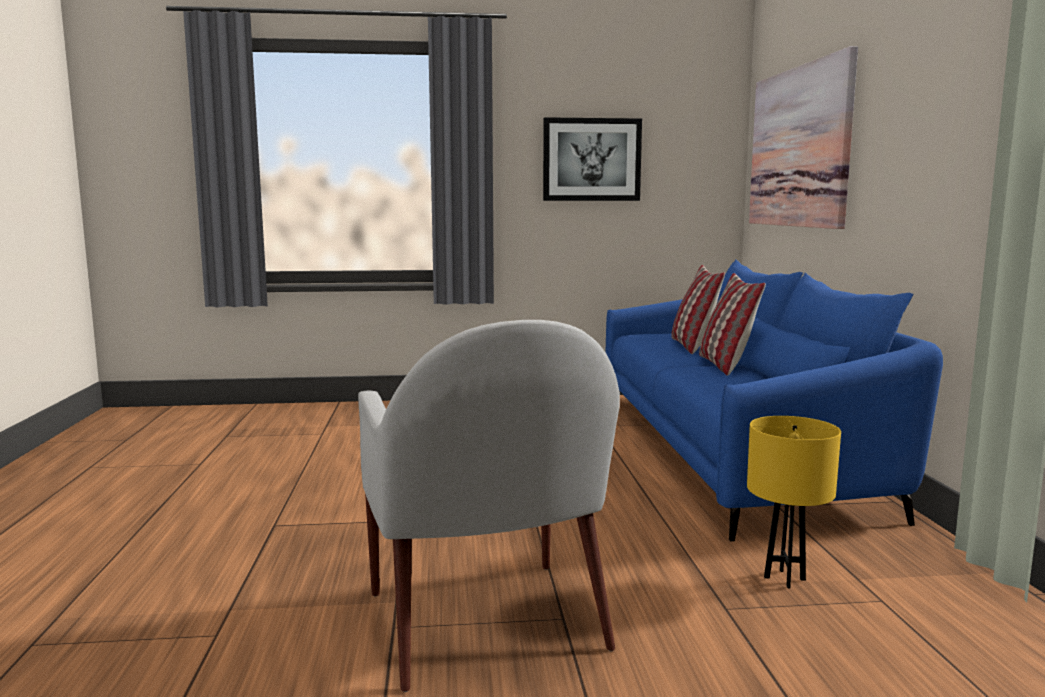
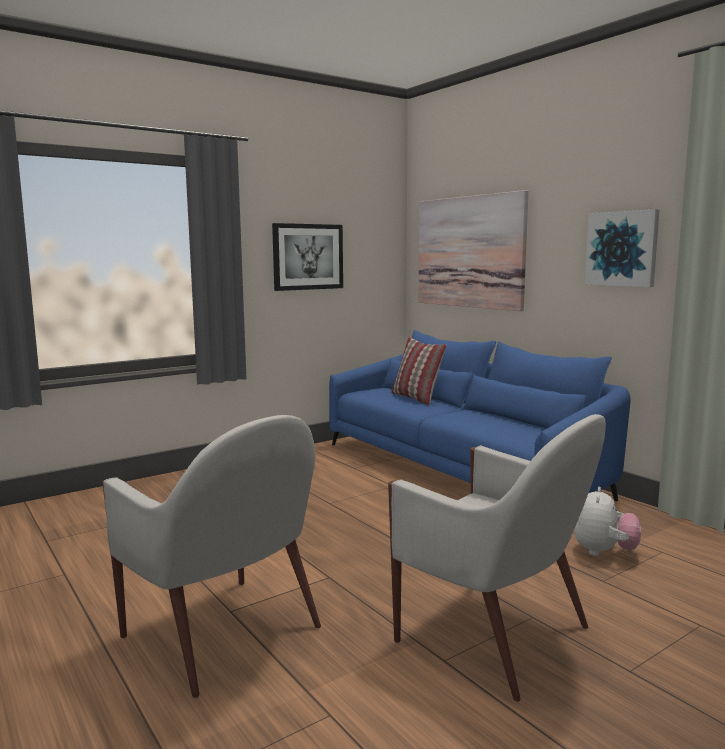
camera: 30 degrees left, 0 degrees up
(239, 542) = (223, 634): none -> white armchair
(725, 365) = (464, 411): pillow -> none
(784, 578) = (604, 552): yellow table lamp -> plush toy
(952, 120) = (622, 248): none -> picture

